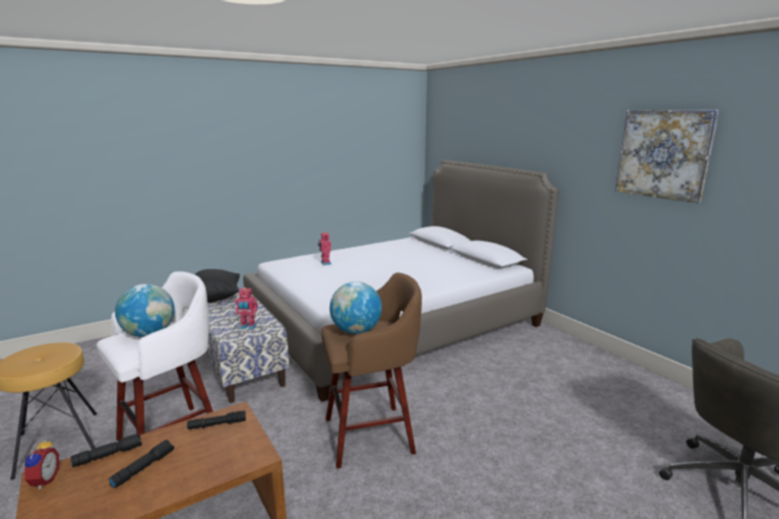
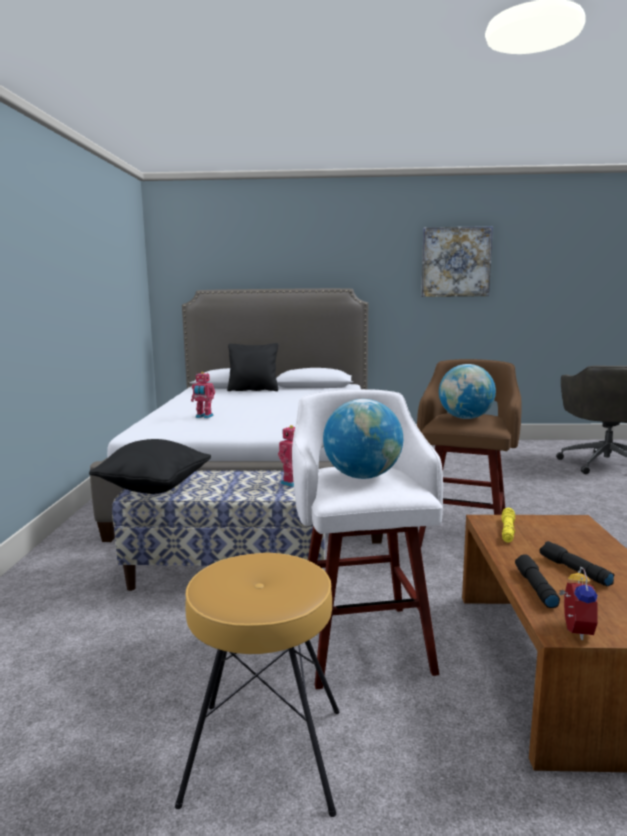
camera: 55 degrees left, 5 degrees down
(43, 480) = (573, 630): alarm clock -> alarm clock turned 75 degrees clockwise
(217, 425) = (507, 531): black flashlight -> yellow flashlight
(434, 250) = (253, 390): none -> black pillow

